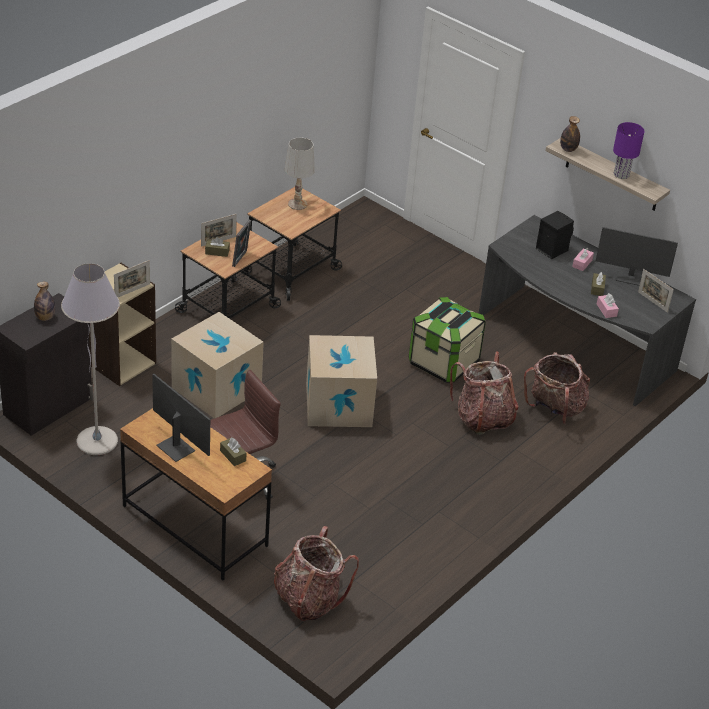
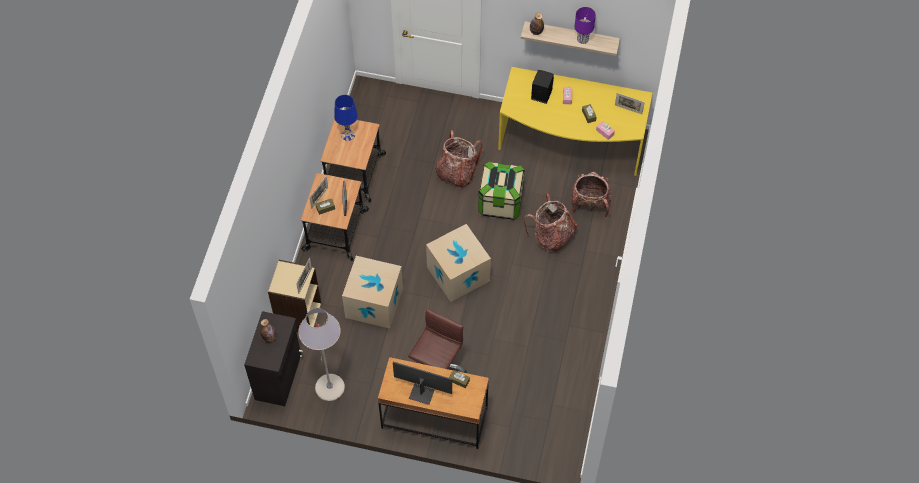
camera: 25 degrees left, 20 degrees up
(297, 204) = (347, 134): white table lamp -> blue table lamp
(309, 599) = (535, 433): backpack -> backpack (456, 173)
(572, 346) = (571, 143): grey desk -> yellow desk
(630, 278) = (603, 94): monitor -> none

